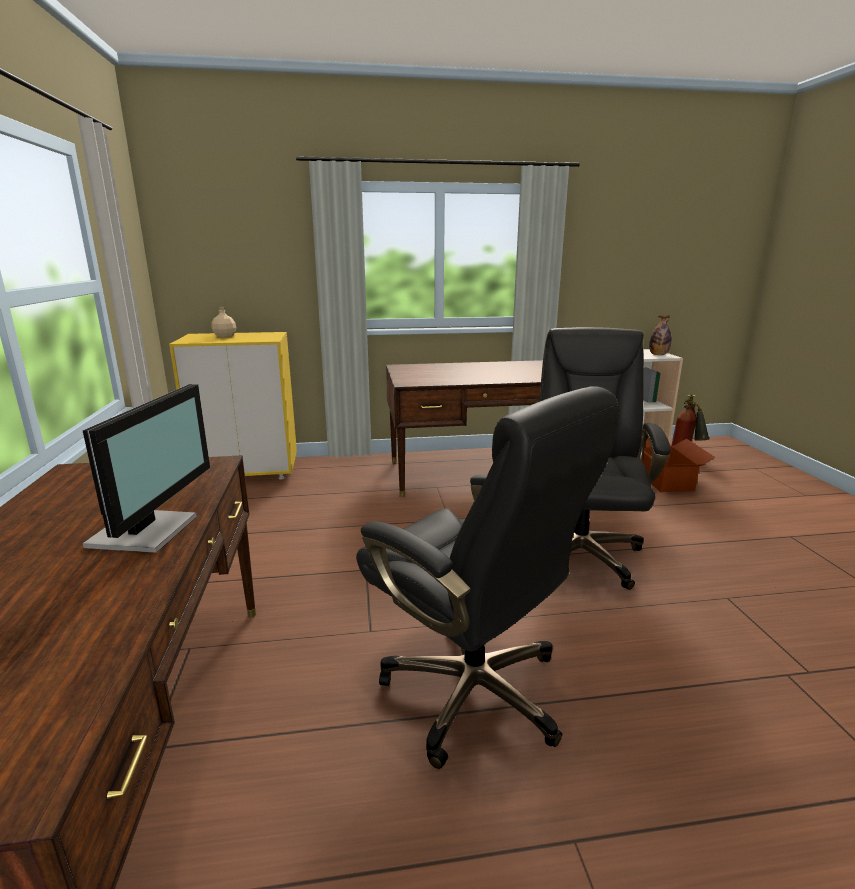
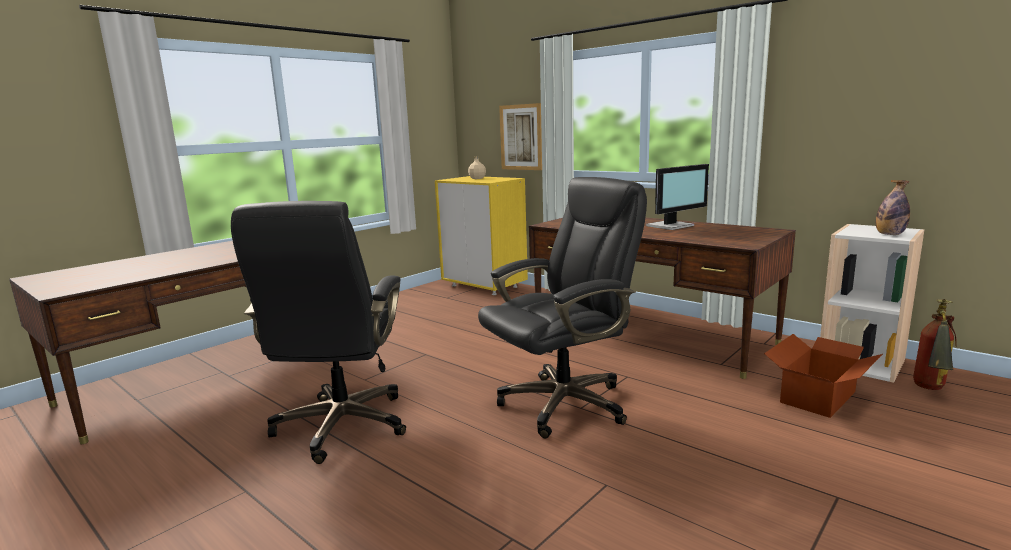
camera: 50 degrees right, 5 degrees down
(148, 531) = (229, 256): monitor -> monitor (672, 226)
(273, 281) = (521, 137): none -> picture

